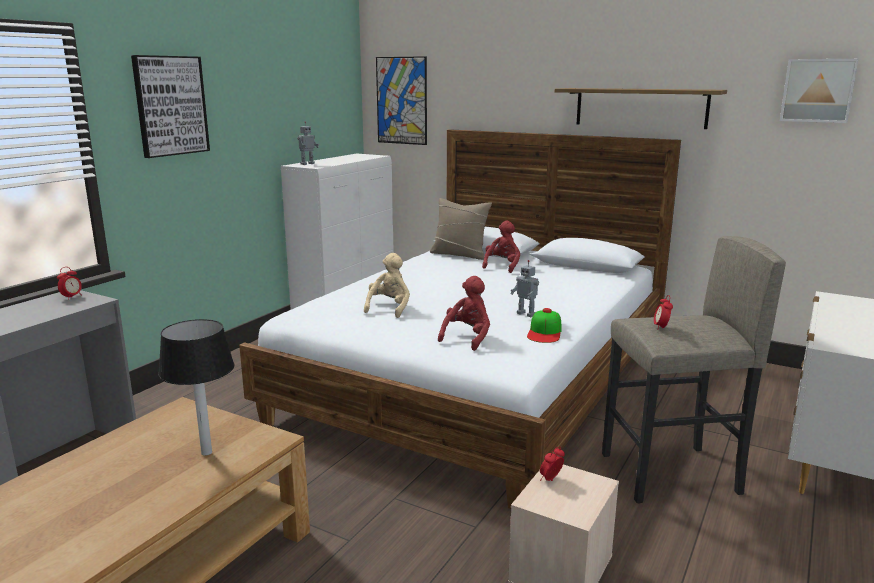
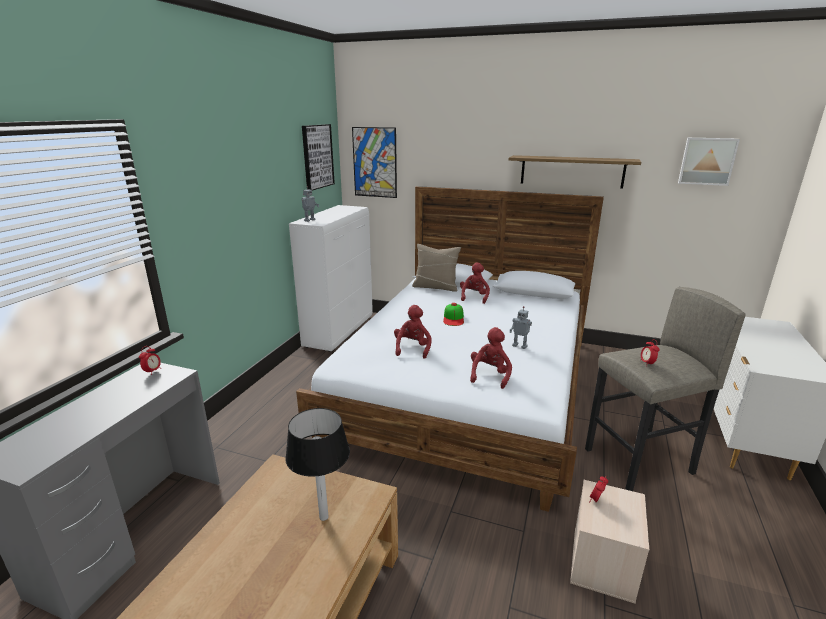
camera: 10 degrees left, 5 degrees up
(170, 106) = (207, 184): picture -> picture (317, 156)
(389, 308) = (412, 348): beige plush toy -> red plush toy
(545, 332) = (544, 364): cap -> cap (453, 318)

